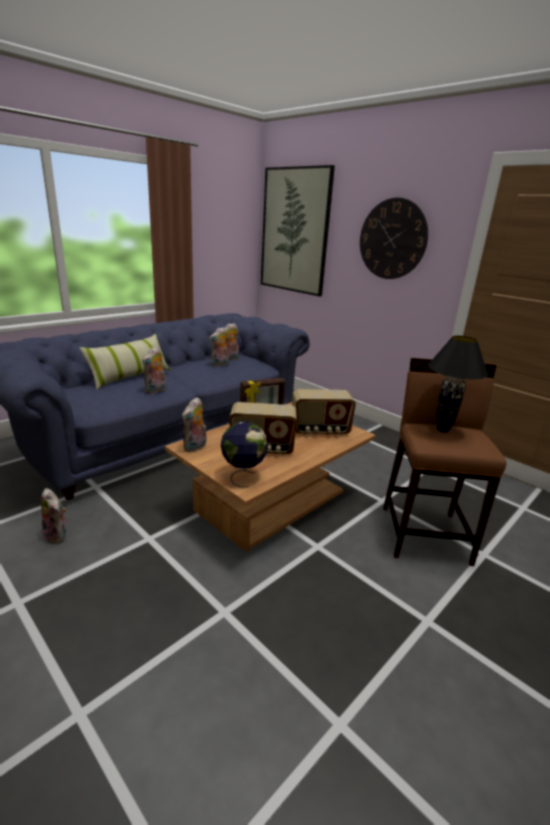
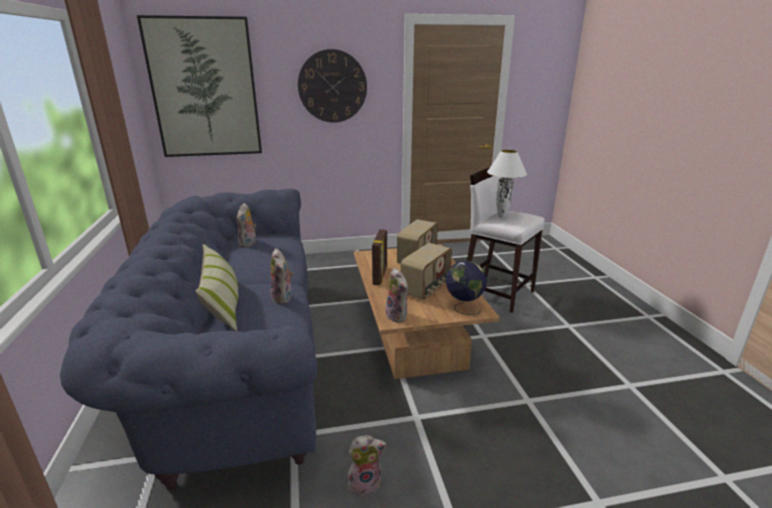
camera: 55 degrees left, 0 degrees up
(220, 364) = (260, 251): plush toy -> none
(425, 534) = (497, 292): brown stool -> white stool
(442, 430) = (502, 216): black table lamp -> white table lamp

